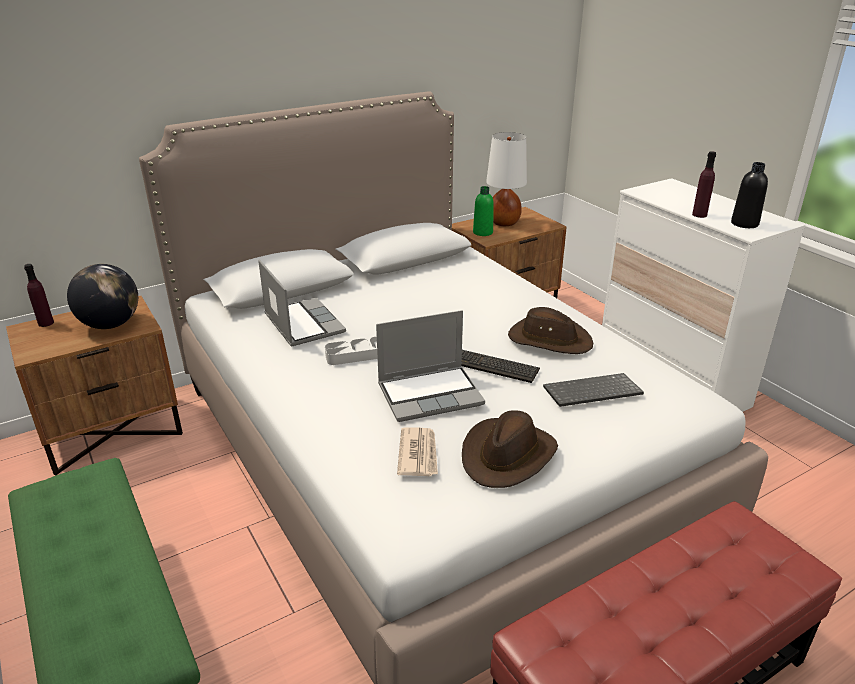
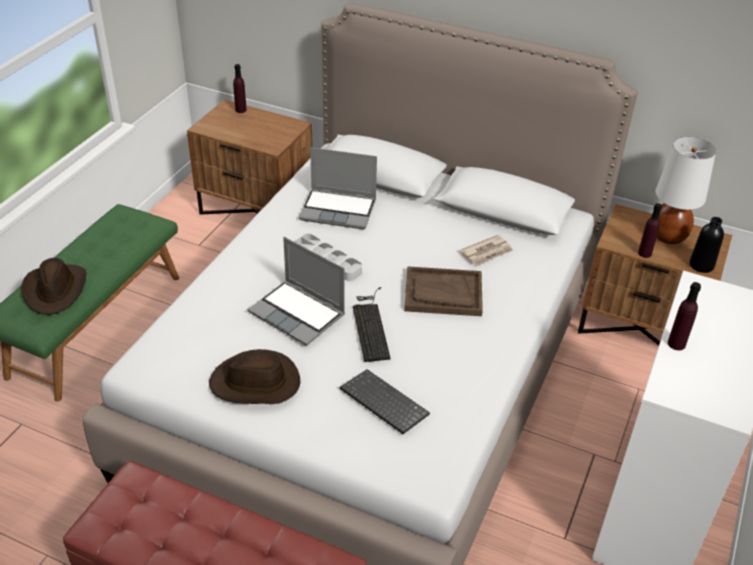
camera: 55 degrees right, 10 degrees up
(110, 325) = (262, 134): globe -> none
(302, 324) = (339, 210): laptop -> laptop turned 75 degrees clockwise
(418, 454) = (221, 338): newspaper -> newspaper (487, 252)
(478, 317) = (443, 293): none -> brown tray
(482, 232) = (626, 232): green bottle -> none
(513, 235) = (644, 253): none -> purple bottle
(549, 340) = (446, 349): brown hat -> brown hat (56, 290)
(744, 224) = (690, 383): black bottle -> black bottle (701, 265)

